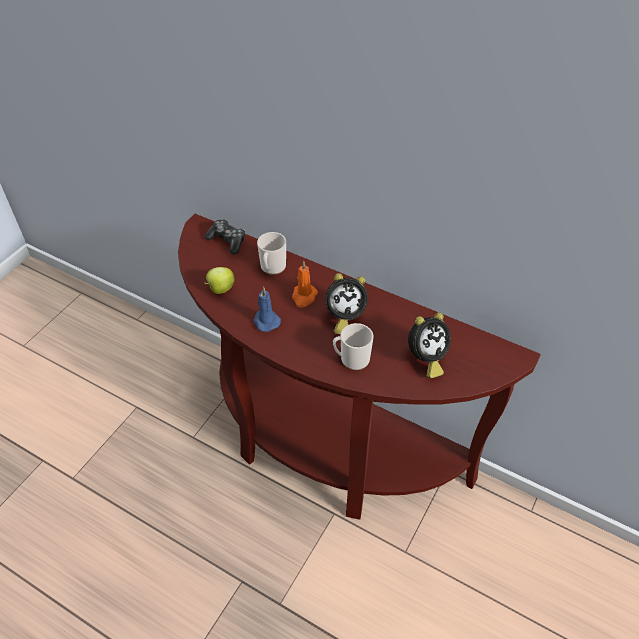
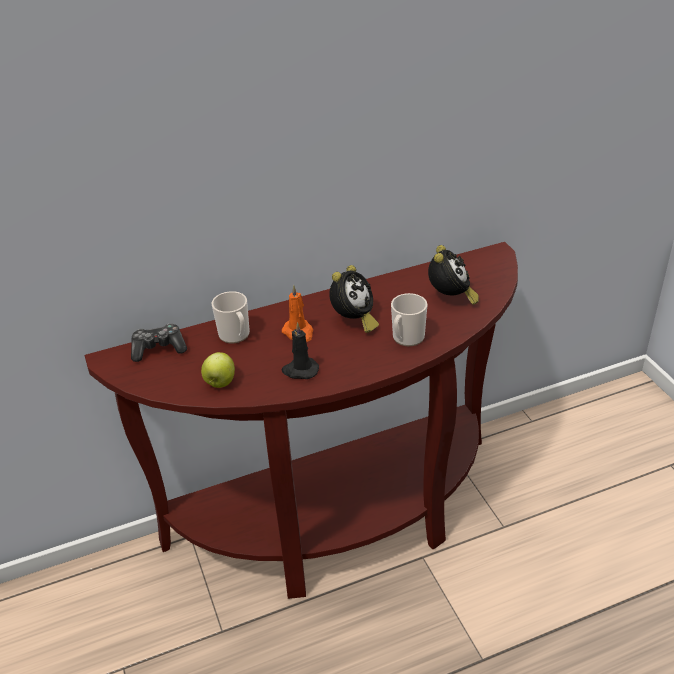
camera: 50 degrees left, 10 degrees down
(265, 321) = (300, 370): blue candle -> black candle

